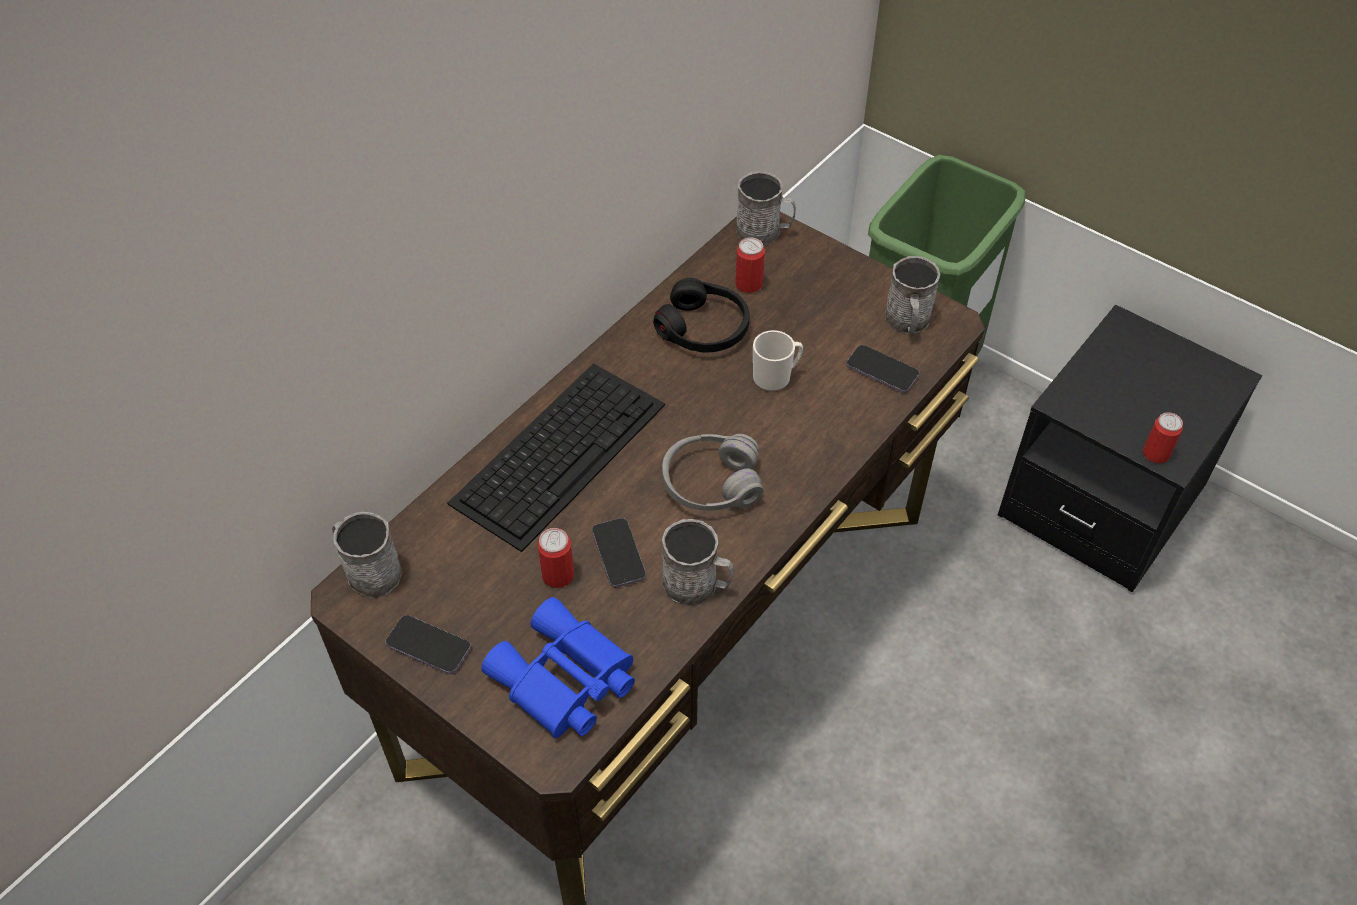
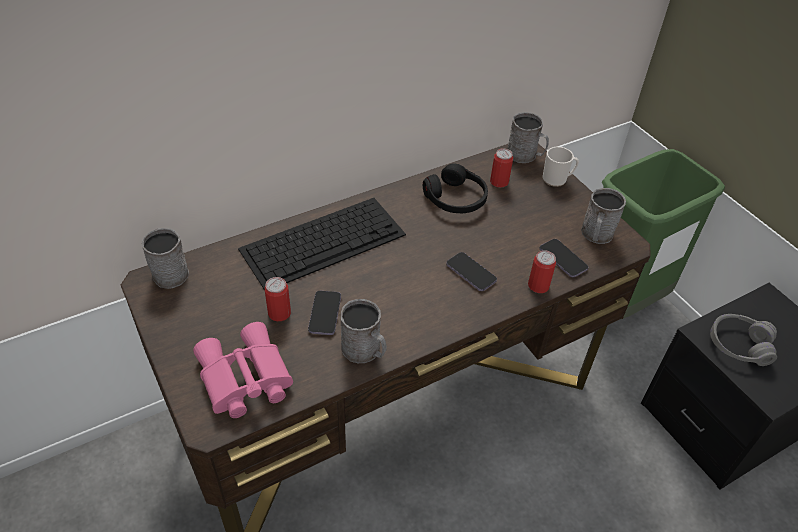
camera: 20 degrees right, 5 degrees down
(428, 646) = (175, 327): phone -> phone (471, 273)
(563, 682) = (243, 380): blue binoculars -> pink binoculars
(711, 483) = (409, 291): grey headphones -> grey headphones (738, 345)
(775, 377) = (487, 241): mug -> mug (557, 179)
(1155, 454) = (759, 389): can -> can (538, 286)

